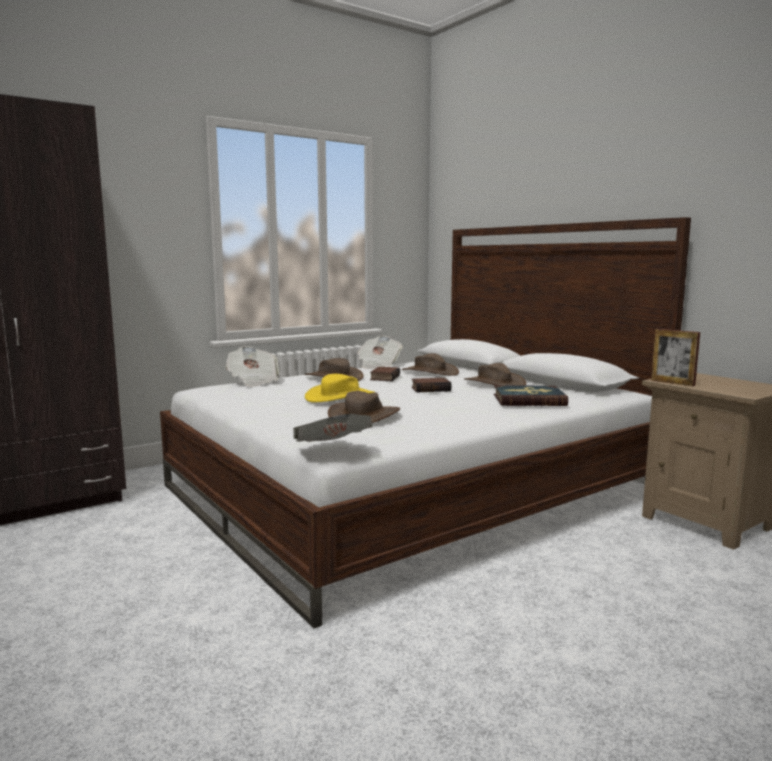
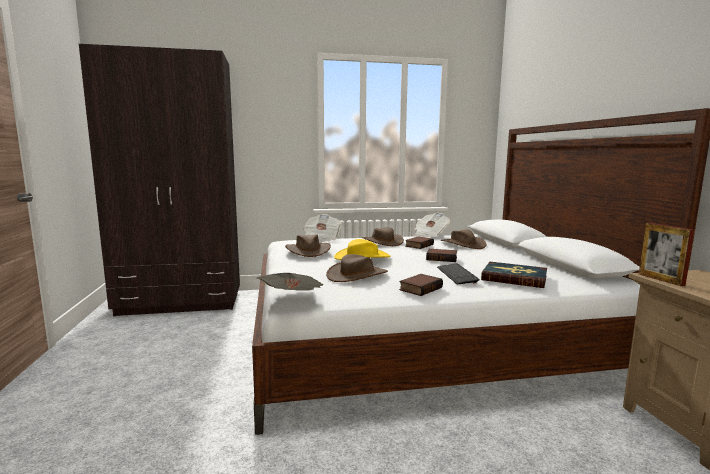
camera: 25 degrees right, 0 degrees up
(453, 421) = (420, 288): none -> book
(470, 403) = (457, 275): none -> keyboard
(494, 383) = (504, 259): brown hat -> brown hat (307, 250)

